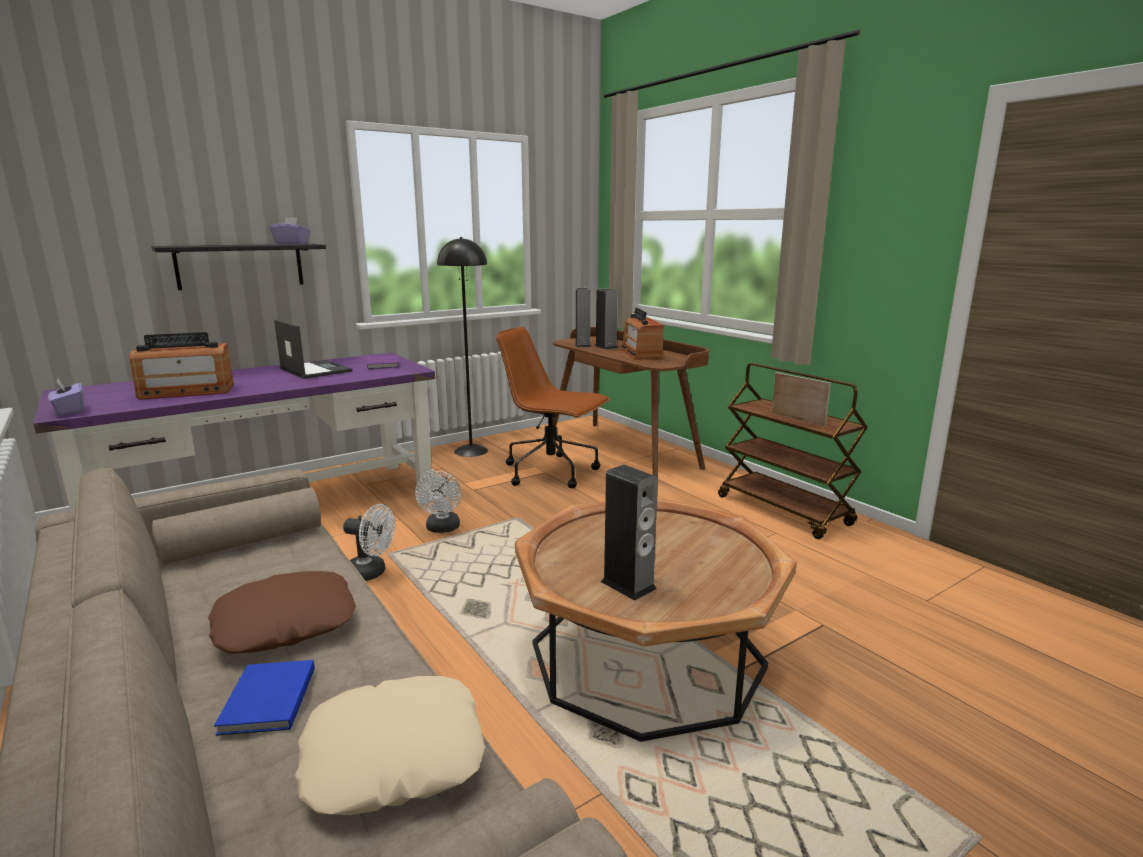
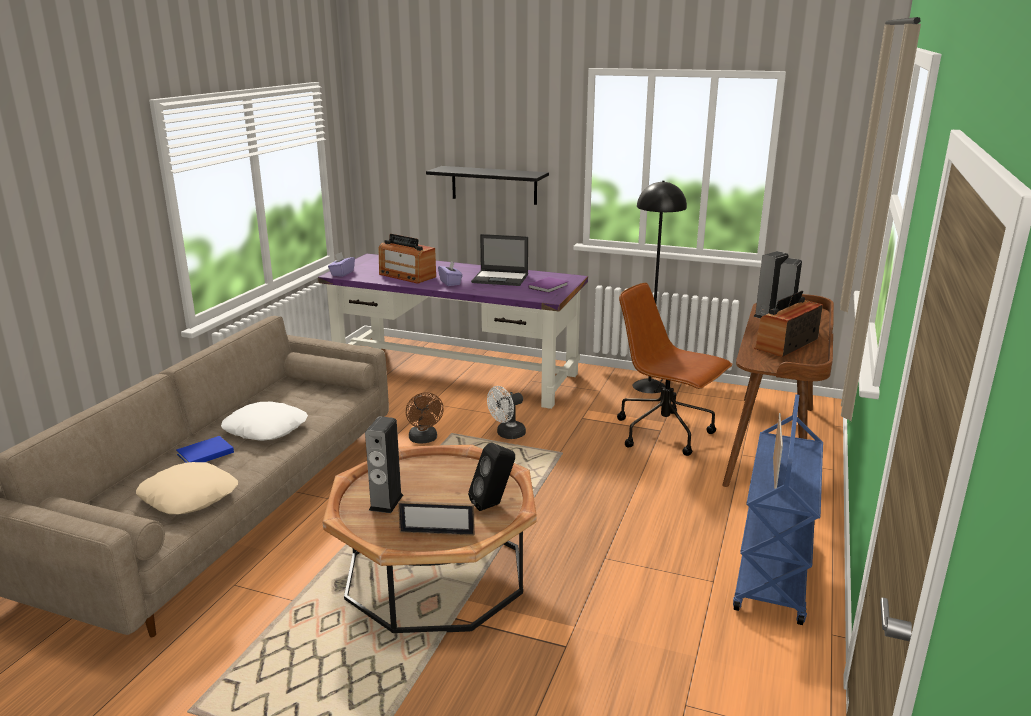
camera: 55 degrees right, 5 degrees up
(285, 622) = (266, 429): brown pillow -> white pillow
(292, 244) = (522, 173): purple tissue box -> purple tissue box (450, 282)
(315, 370) = (501, 278): laptop -> laptop turned 90 degrees clockwise
(371, 573) = (424, 440): white fan -> brown fan
(552, 472) = (665, 433): brown office chair -> brown office chair turned 45 degrees counterclockwise
(696, 533) = (493, 505): none -> black speaker
(726, 574) = (437, 533): none -> picture frame
(784, 511) = (773, 574): brown cart -> blue cart

